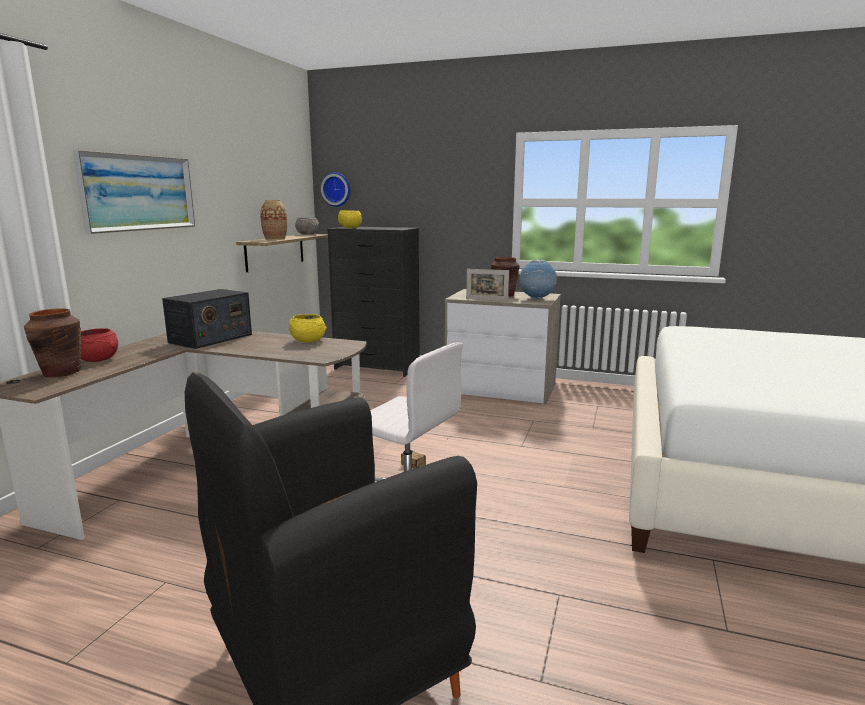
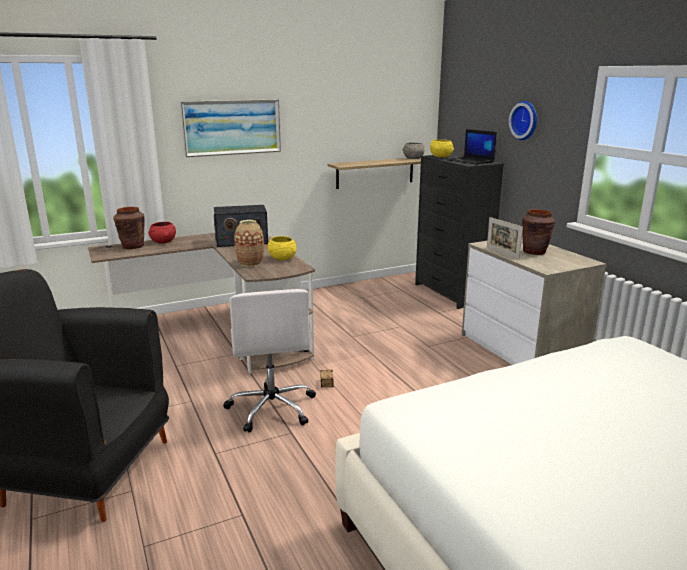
camera: 45 degrees right, 5 degrees up
(275, 239) = (363, 163): vase -> vase (250, 263)
(337, 189) = (452, 116): wall clock -> wall clock (525, 120)
(389, 228) = (471, 161): none -> laptop
(537, 299) = (553, 264): globe -> none

